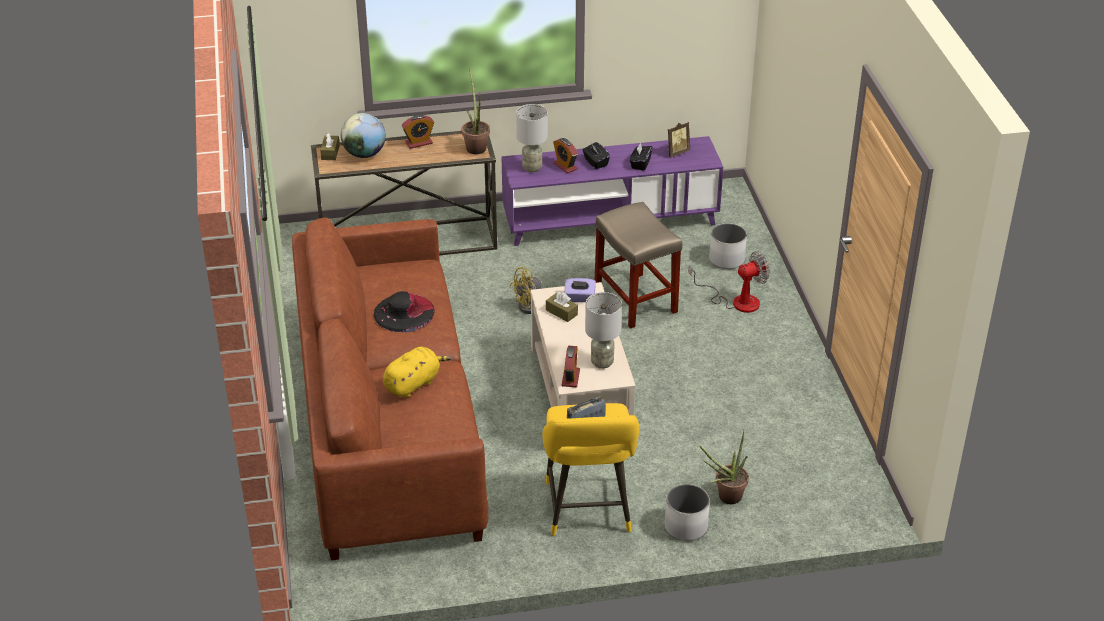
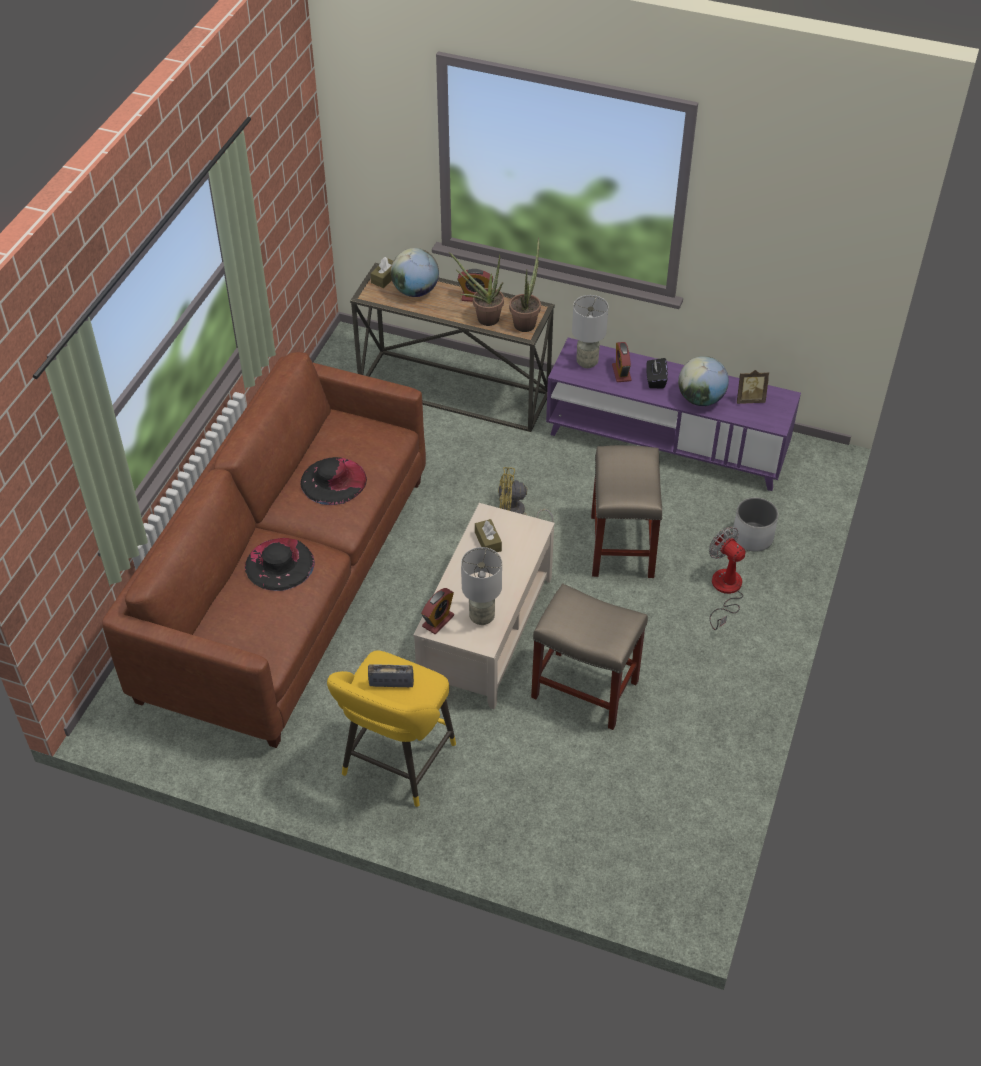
camera: 30 degrees right, 10 degrees up
(413, 383) = (279, 564): yellow plush toy -> black hat
(579, 298) = (518, 532): purple tissue box -> none
(640, 164) = (700, 399): black tissue box -> globe
(686, 527) = (474, 828): white planter -> none
(690, 403) = (586, 689): none -> beige stool
(725, 498) = (538, 814): potted plant -> potted plant (483, 318)
(736, 301) = (725, 591): fan -> fan turned 135 degrees counterclockwise

